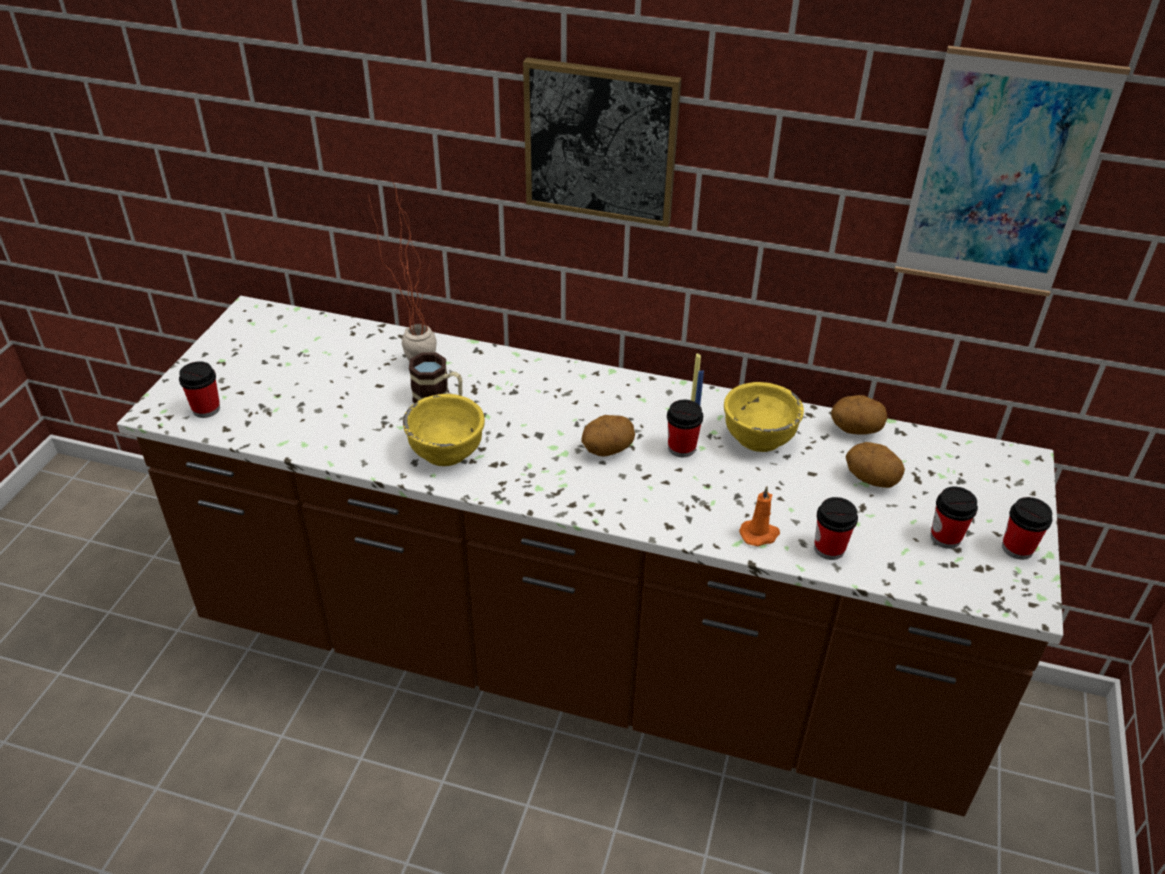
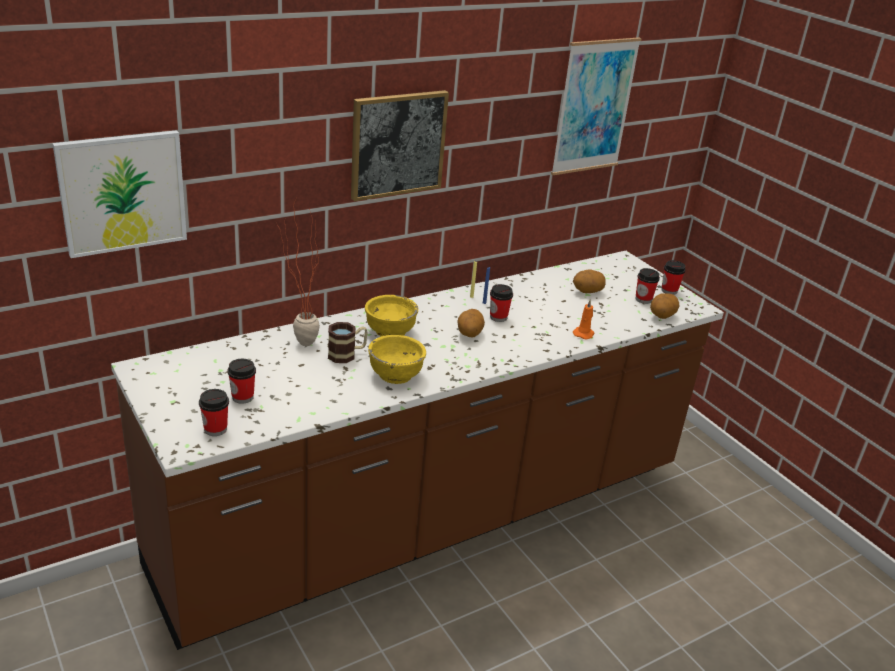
camera: 50 degrees left, 10 degrees down
(239, 105) = (122, 192): none -> picture
(758, 438) = (521, 297): yellow bowl -> yellow bowl (390, 331)
(829, 548) = (615, 325): cup -> cup (242, 397)
(855, 429) = (551, 275): potato -> potato (661, 316)

